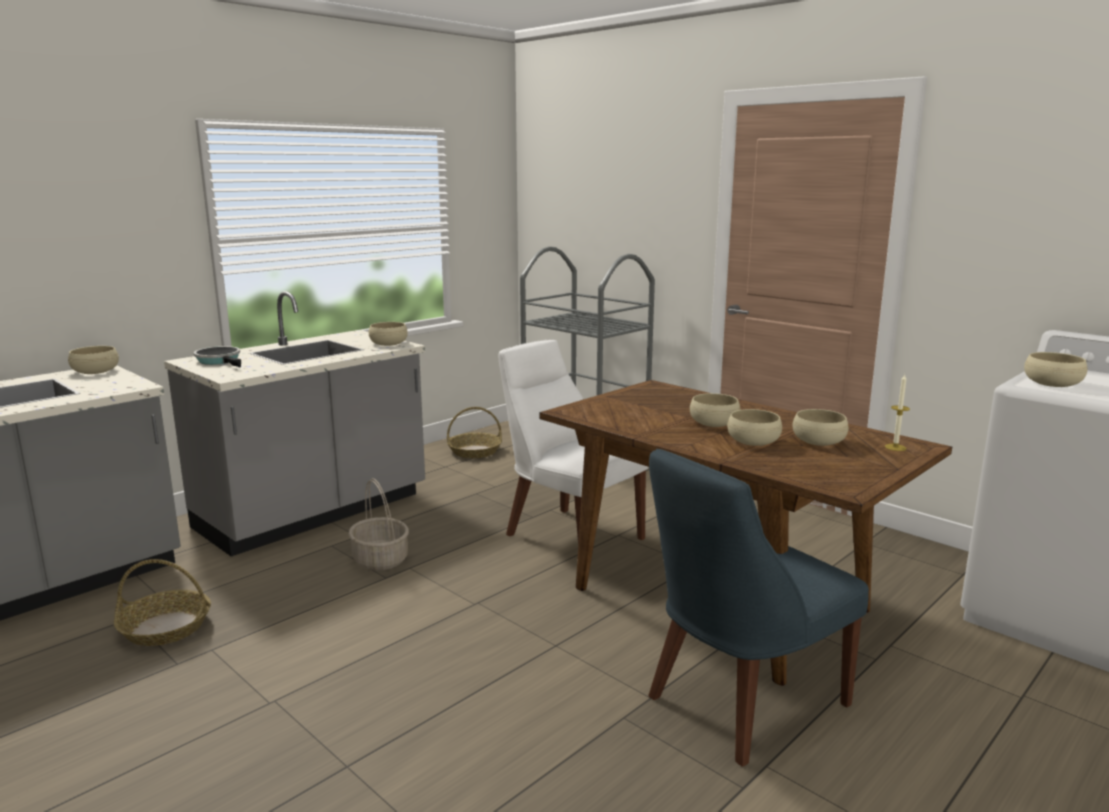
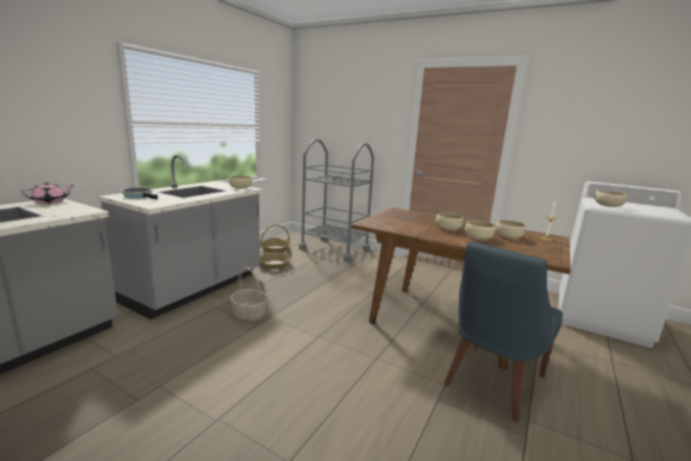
camera: 15 degrees left, 0 degrees up
(95, 371) = (50, 202): beige bowl -> pink teapot
(166, 627) = (120, 373): basket -> basket (274, 264)
(569, 535) = (349, 292): white chair -> none

